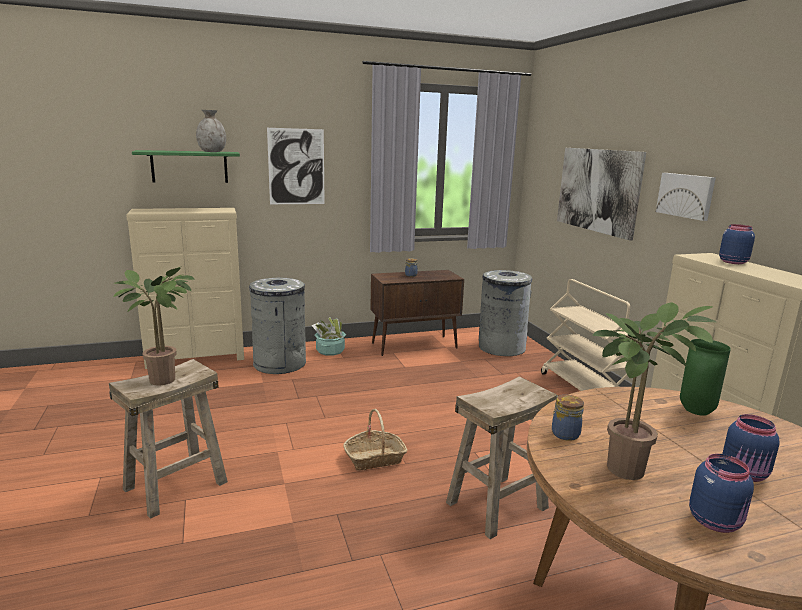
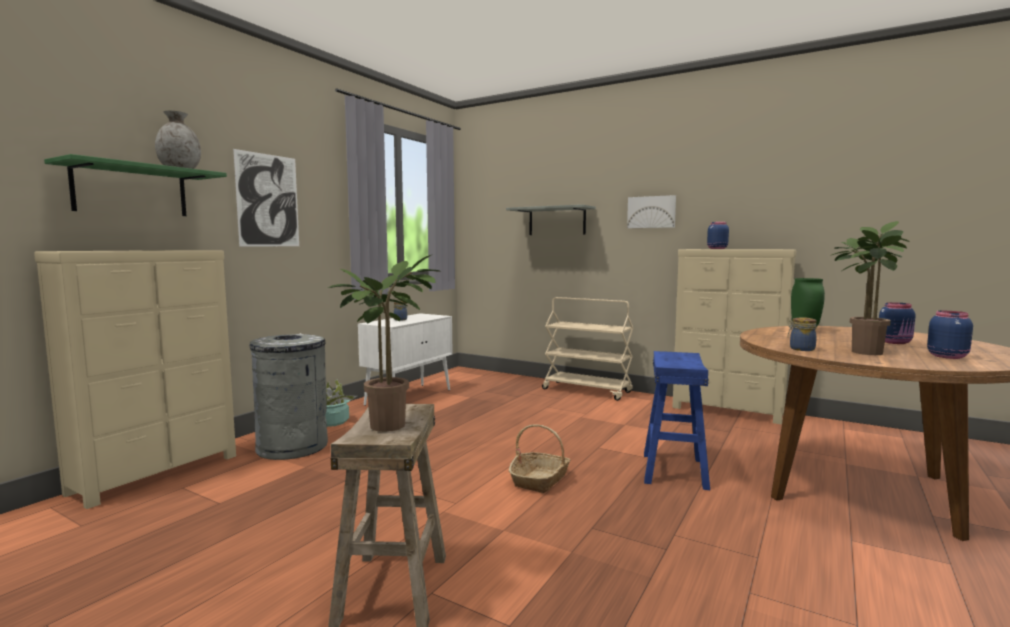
camera: 40 degrees left, 10 degrees down
(415, 345) = (409, 397): brown cabinet -> white cabinet
(496, 504) = (673, 470): beige stool -> blue stool
(501, 348) = (483, 381): grey trash can -> none
(597, 190) = (557, 221): picture -> grey shelf

